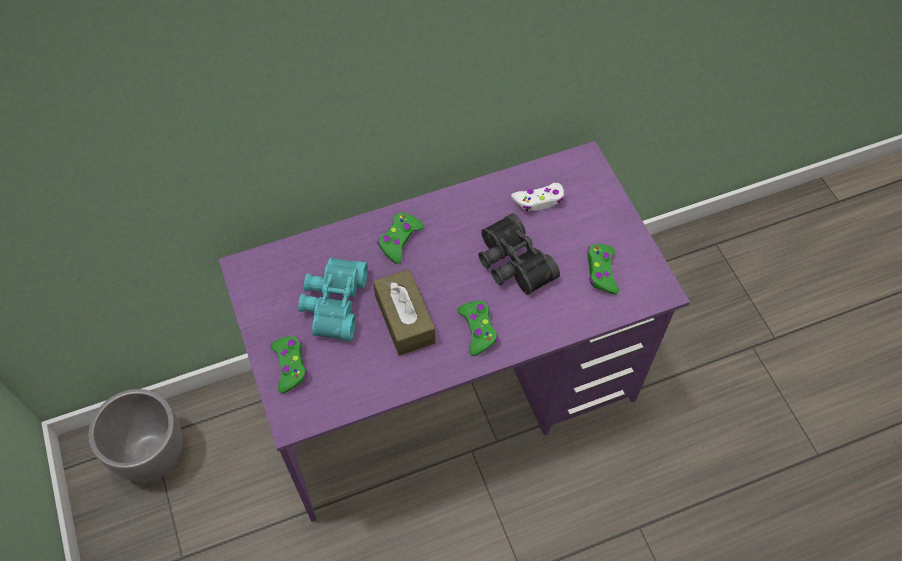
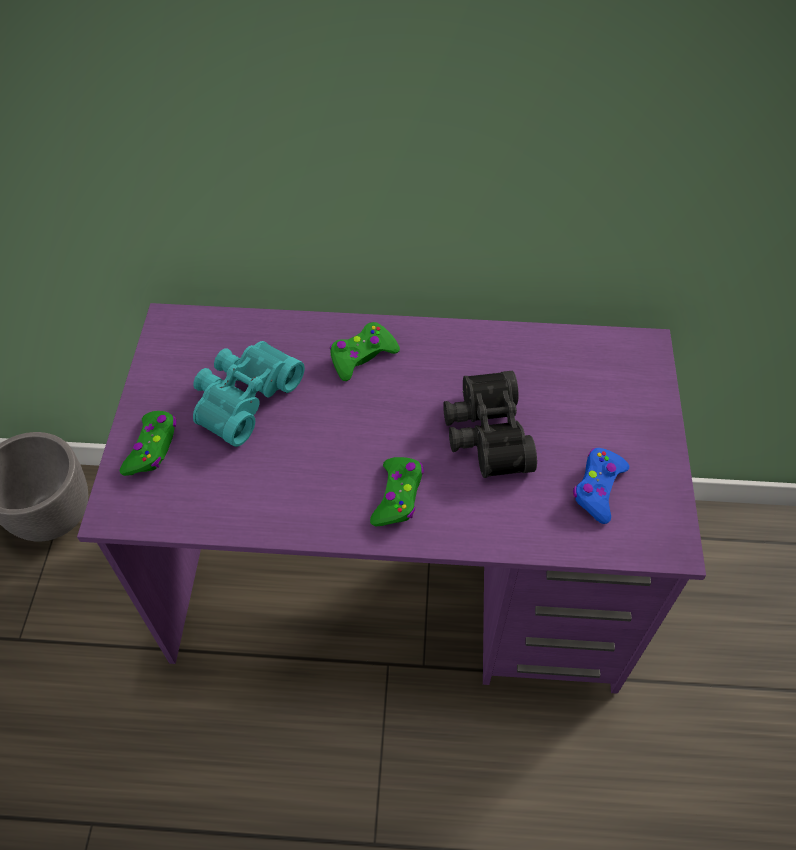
camera: 25 degrees right, 5 degrees down
(404, 319) = (315, 448): brown tissue box -> none
(539, 200) = (559, 373): white game controller -> none
(601, 272) = (598, 488): green game controller -> blue game controller

